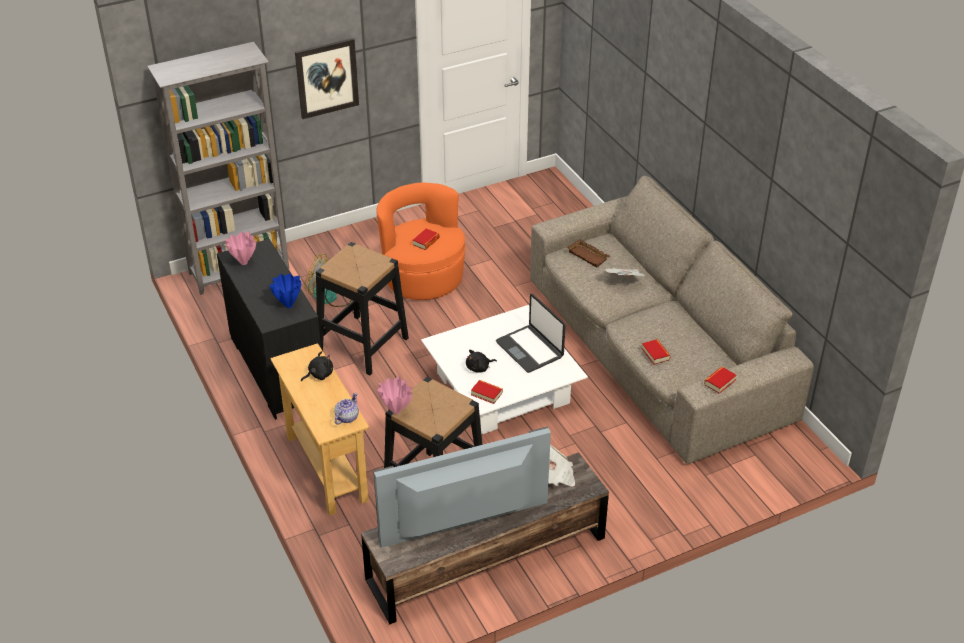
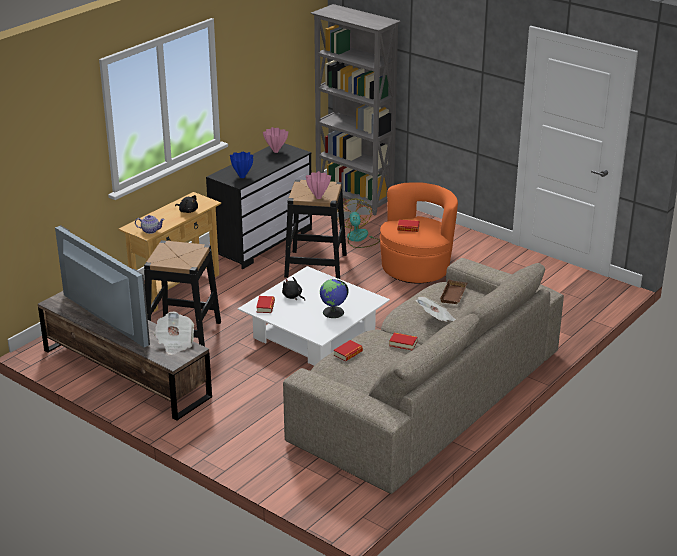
camera: 65 degrees right, 10 degrees down
(327, 78) = (450, 81): picture -> none
(395, 411) = (164, 243): pink vase -> pink vase (318, 197)
(530, 349) = (333, 312): laptop -> globe
(719, 382) = (321, 382): book -> book (403, 343)

